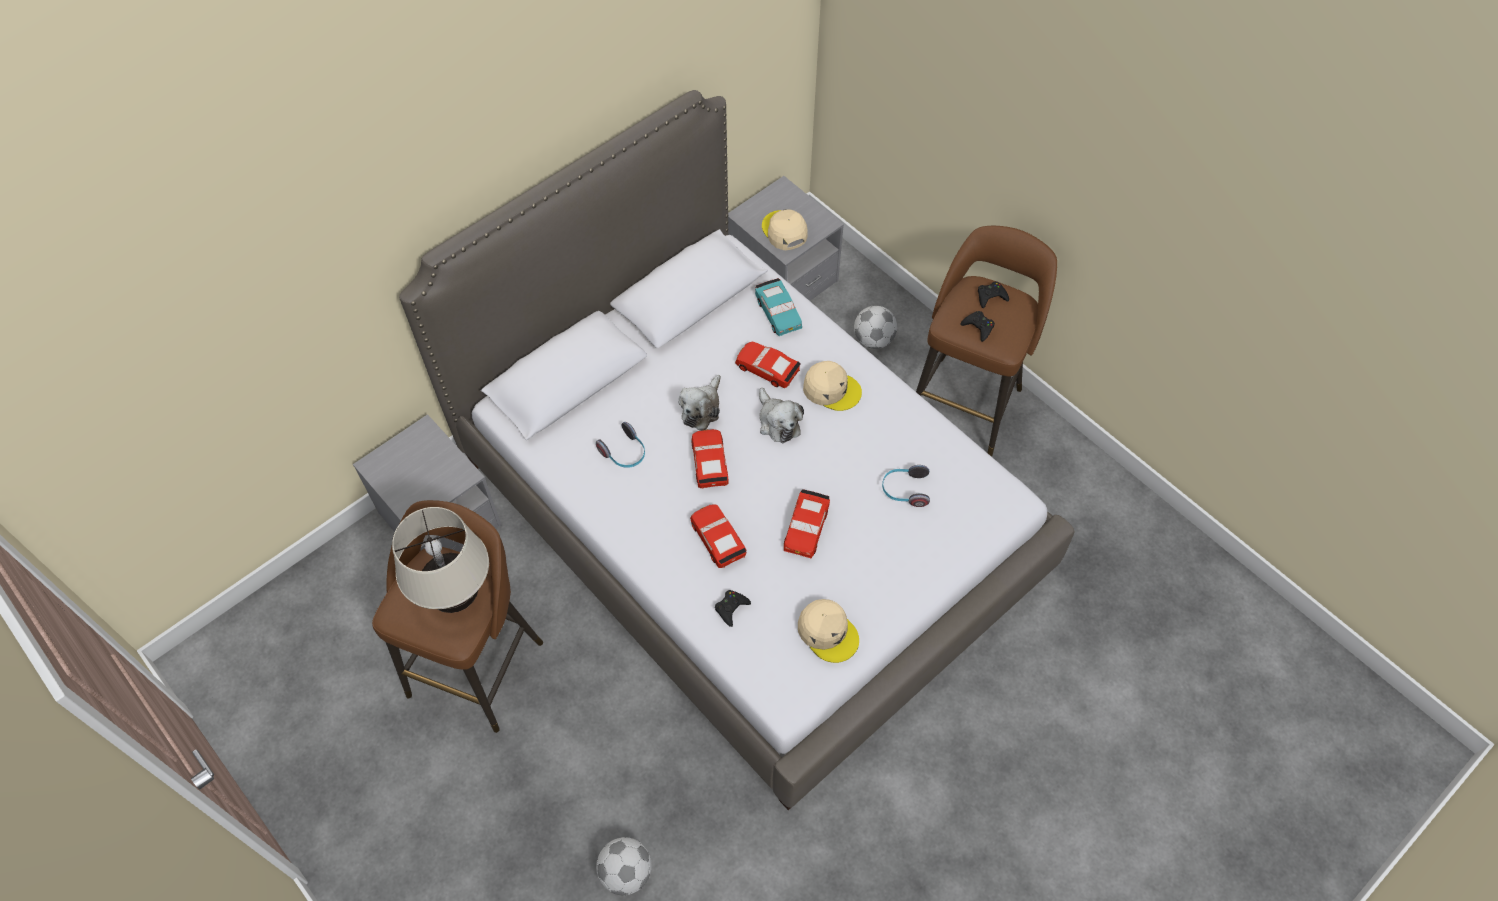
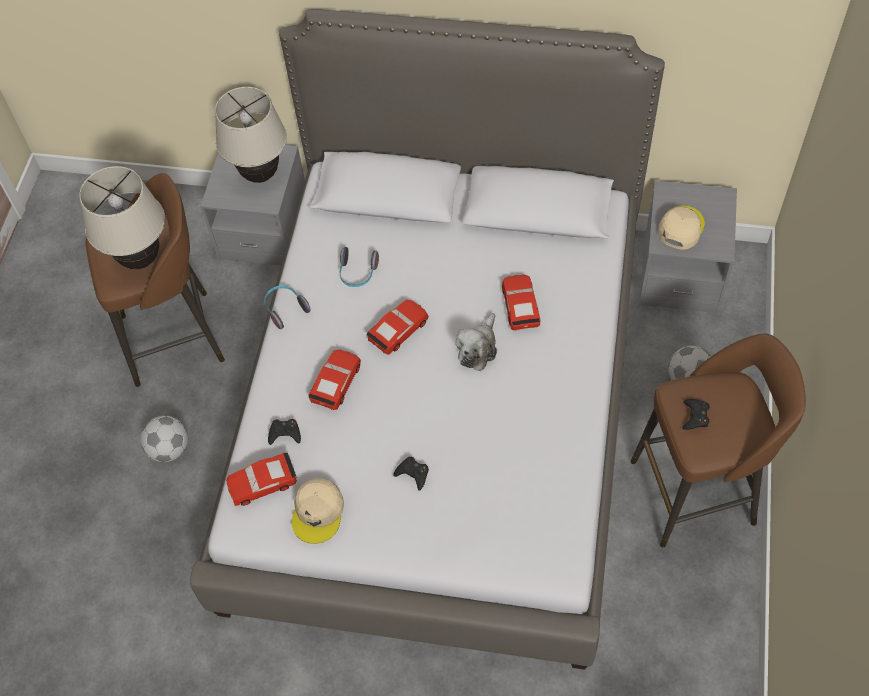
camera: 55 degrees right, 0 degrees up
(427, 462) = (260, 175): none -> beige table lamp
(626, 872) = (94, 542): football -> football (169, 448)
(702, 408) = (442, 291): plush toy -> none
(778, 312) = (581, 276): turquoise toy car -> none
(806, 528) = (397, 434): red toy car -> red toy car (262, 483)
(831, 389) = (544, 362): beige cap -> none
(904, 490) = (497, 479): headphones -> headphones (285, 309)
(990, 296) = (738, 404): black game controller -> black game controller (413, 474)

